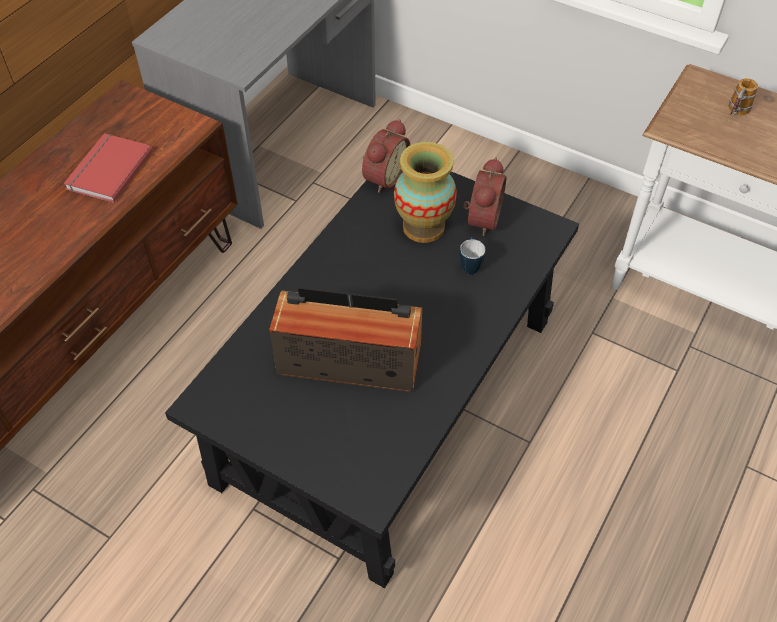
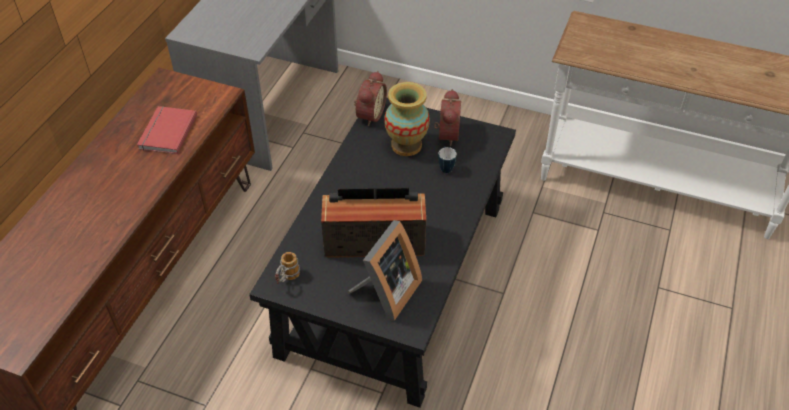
camera: 10 degrees left, 5 degrees down
(348, 440) = (386, 293): none -> picture frame
(735, 114) = (611, 40): mug -> mug (287, 279)

